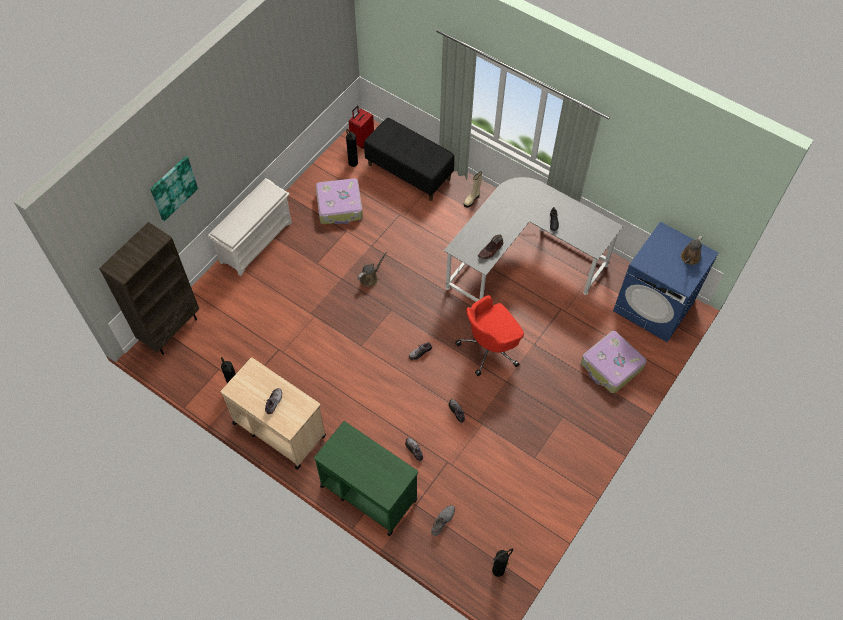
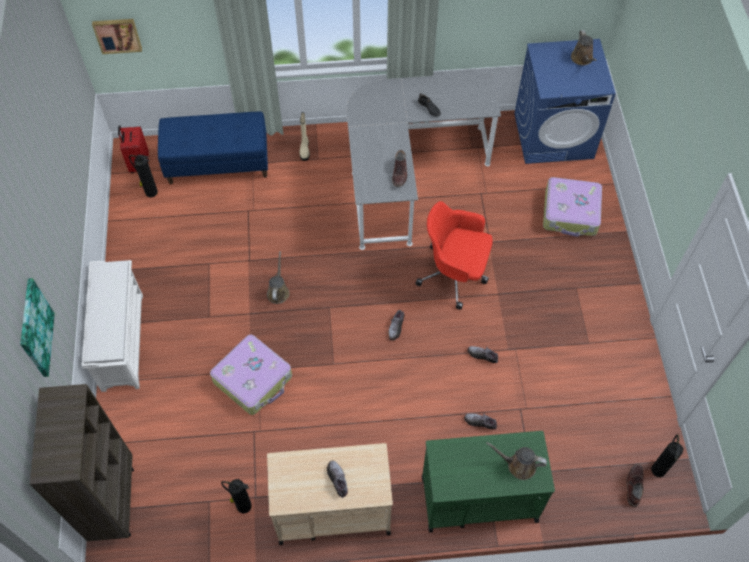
camera: 40 degrees left, 0 degrees up
(340, 206) = (179, 244): suitcase -> suitcase (253, 379)
(382, 45) = (117, 35): none -> picture
(382, 478) = (518, 465): none -> brown watering can
(409, 172) = (218, 163): black bench -> blue bench
(442, 520) = (569, 467): grey boot -> none
(472, 566) = (634, 486): none -> brown boot
(490, 348) = (454, 274): red office chair -> red office chair turned 90 degrees clockwise

